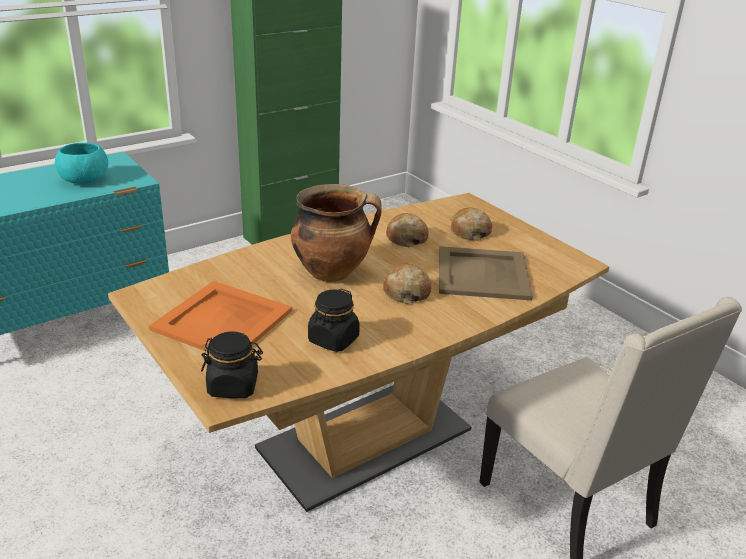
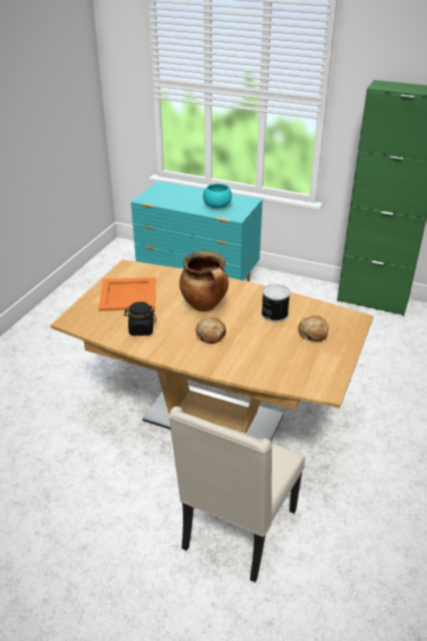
camera: 60 degrees right, 5 degrees up
(233, 386) = (81, 318): black jar -> none
(406, 238) = (274, 314): bread -> can
(483, 273) = (264, 354): beige tray -> none

